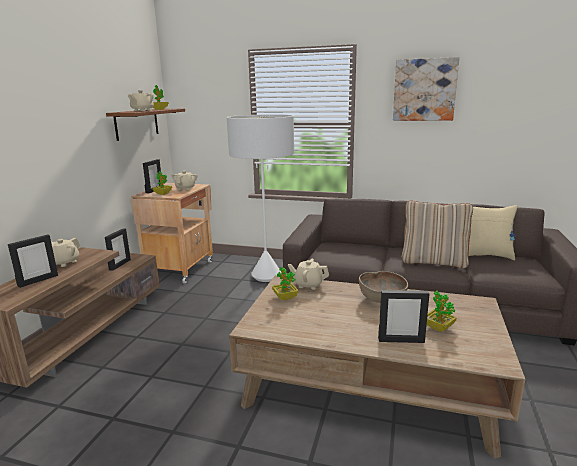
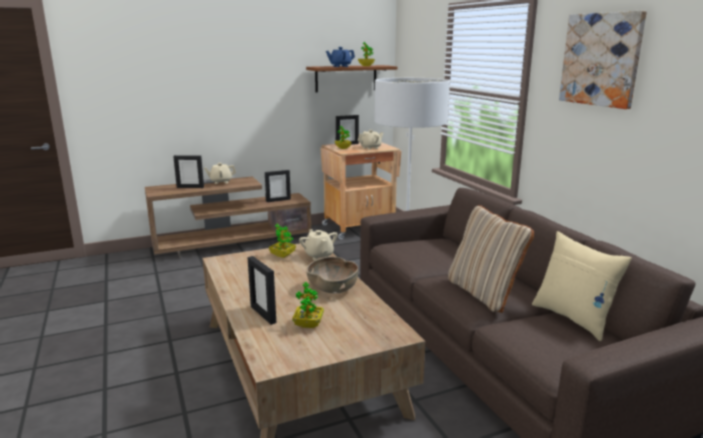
camera: 50 degrees right, 0 degrees up
(142, 110) = (340, 66): beige teapot -> blue teapot

